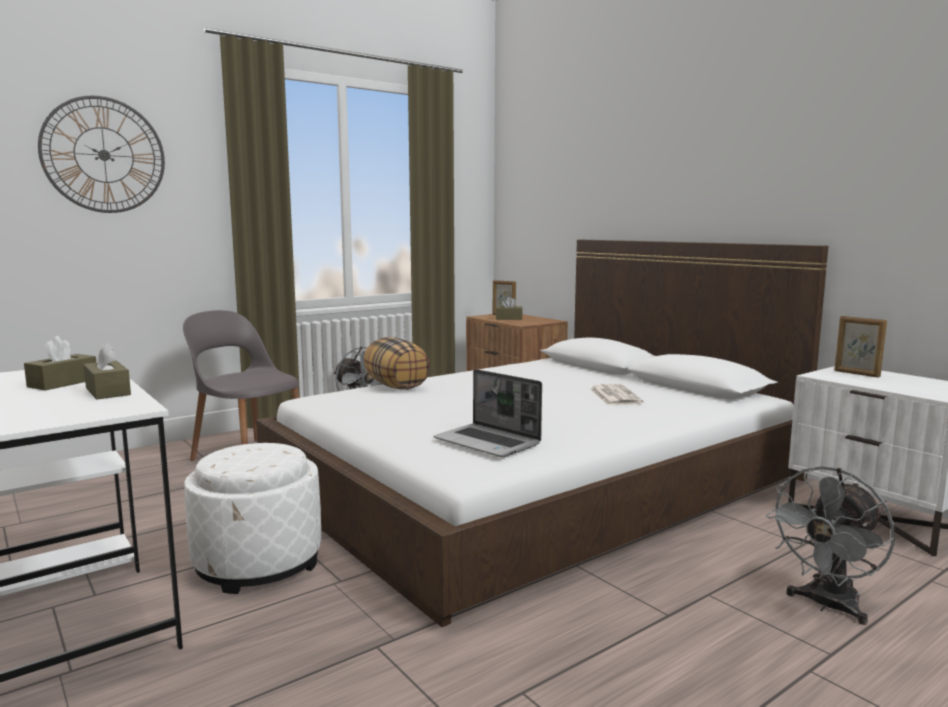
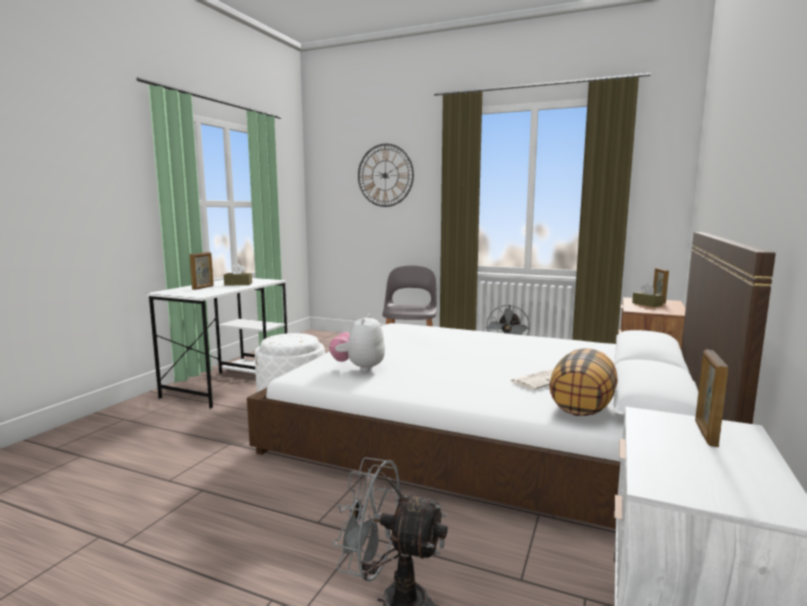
camera: 60 degrees right, 0 degrees up
(30, 402) = (203, 287): none -> picture frame
(108, 391) = (227, 289): brown tissue box -> none
(397, 386) = (450, 331): pillow -> pillow (582, 407)
(488, 442) = (359, 368): laptop -> plush toy

